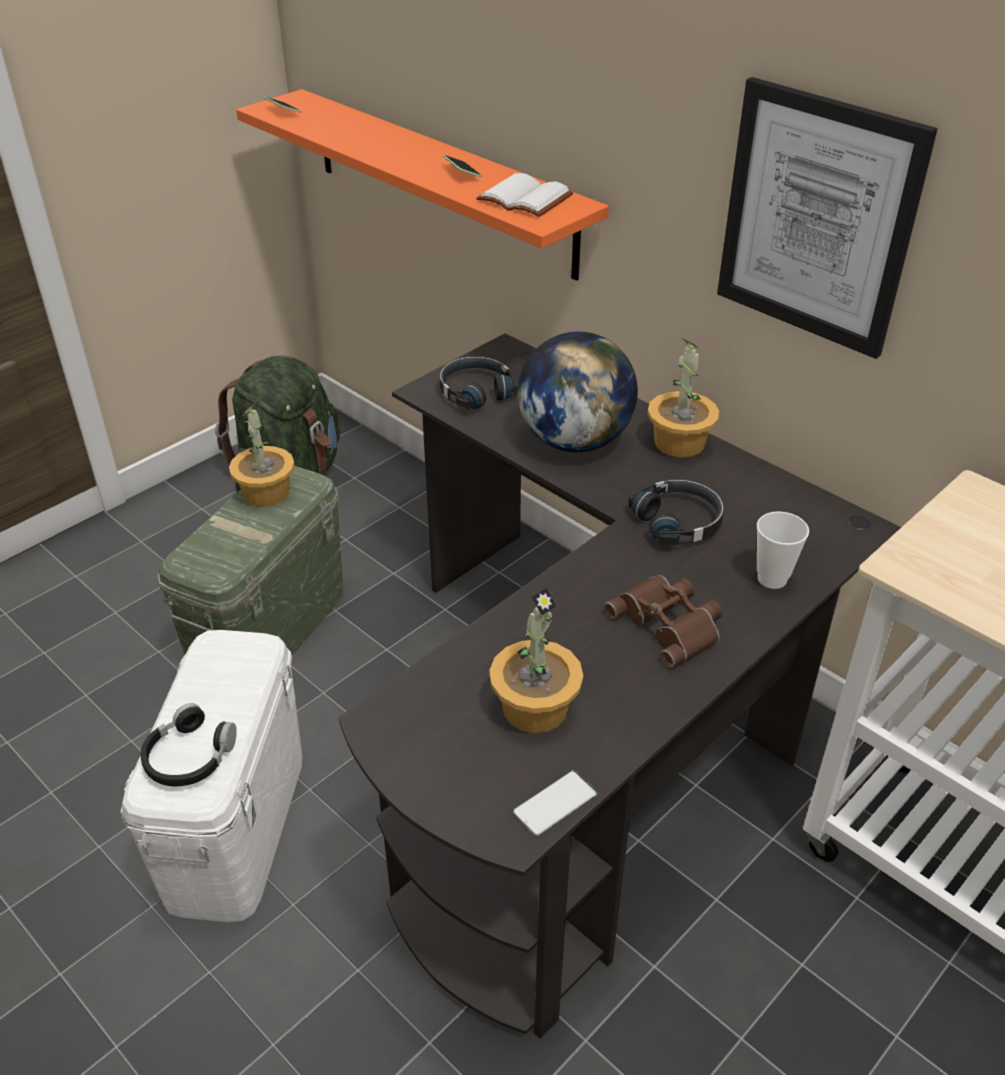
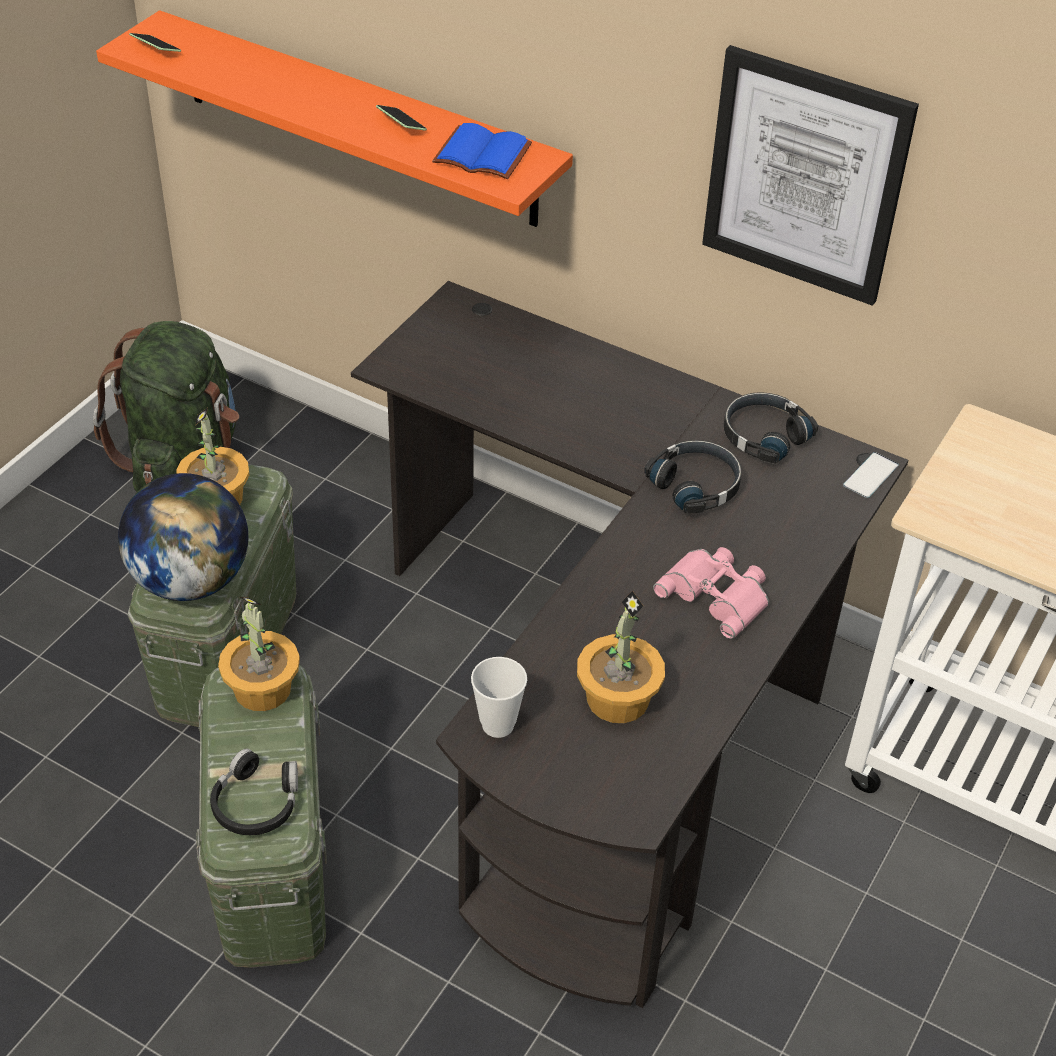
camera: 15 degrees left, 5 degrees up
(237, 826) = (273, 866): white storage box -> green storage box
(475, 391) = (442, 360): black headphones -> black headphones (763, 435)
(522, 199) = (480, 156): white book -> blue book
(555, 803) = (664, 784): phone -> phone (870, 475)
(574, 441) = (566, 406): globe -> globe (190, 580)
(669, 623) = (717, 594): brown binoculars -> pink binoculars
(678, 443) = (672, 394): potted plant -> potted plant (261, 689)
(772, 579) = (800, 533): cup -> cup (498, 725)

